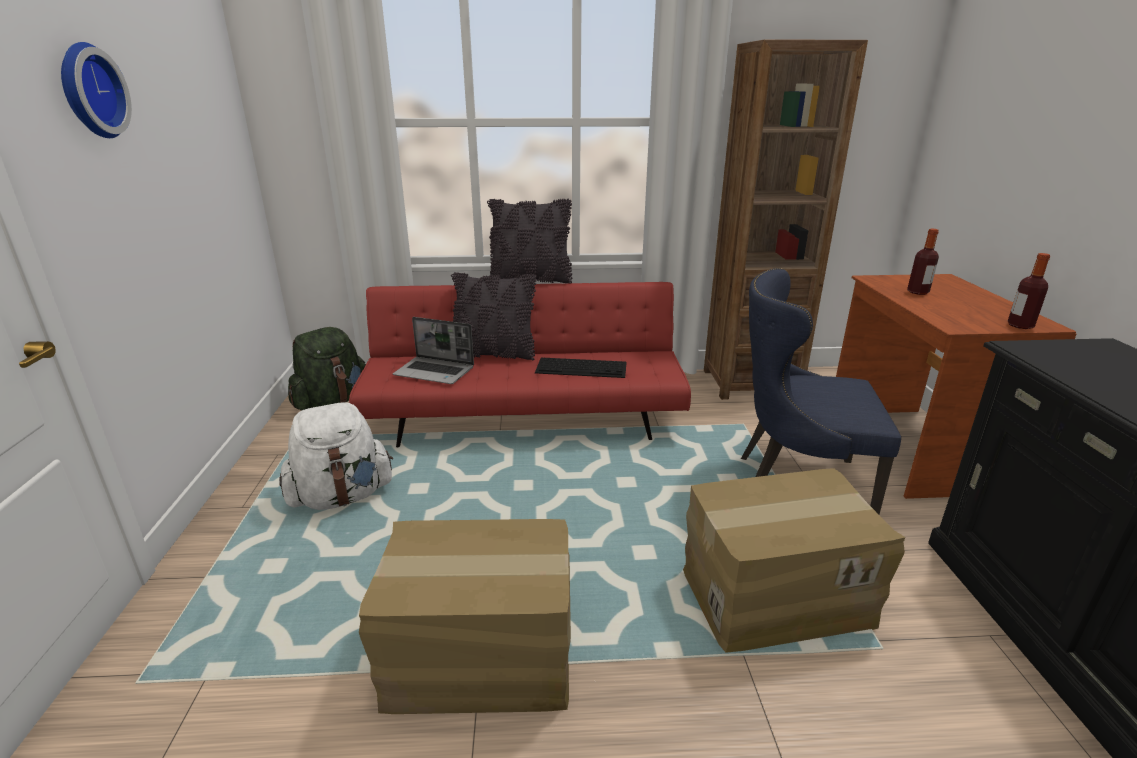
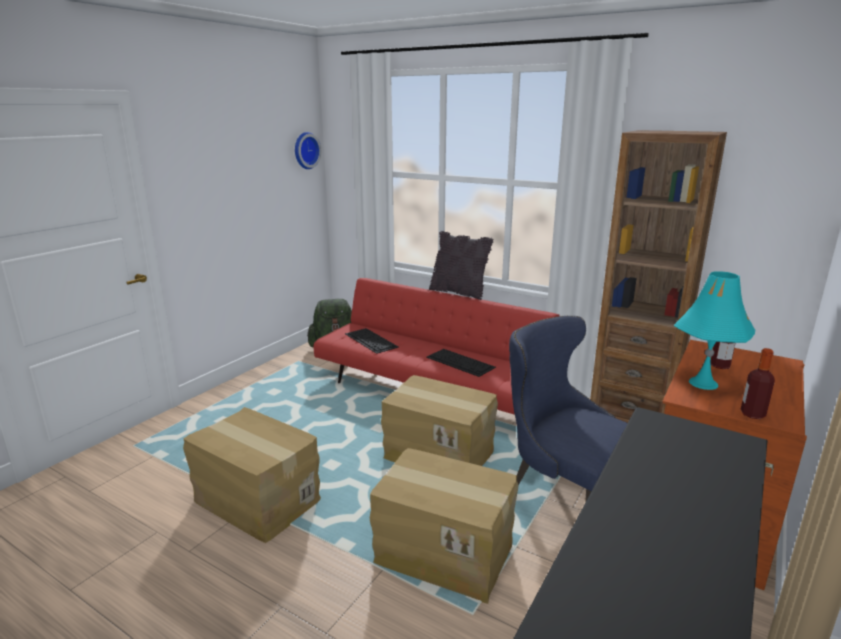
camera: 35 degrees right, 5 degrees down
(88, 91) = (204, 159): wall clock -> wall clock (305, 150)
(342, 496) = (284, 399): white backpack -> none
(435, 372) = (371, 340): laptop -> keyboard
(495, 354) = (419, 339): black pillow -> none
(630, 488) = (439, 454): none -> cardboard box
(940, 310) = (703, 383): none -> turquoise table lamp

